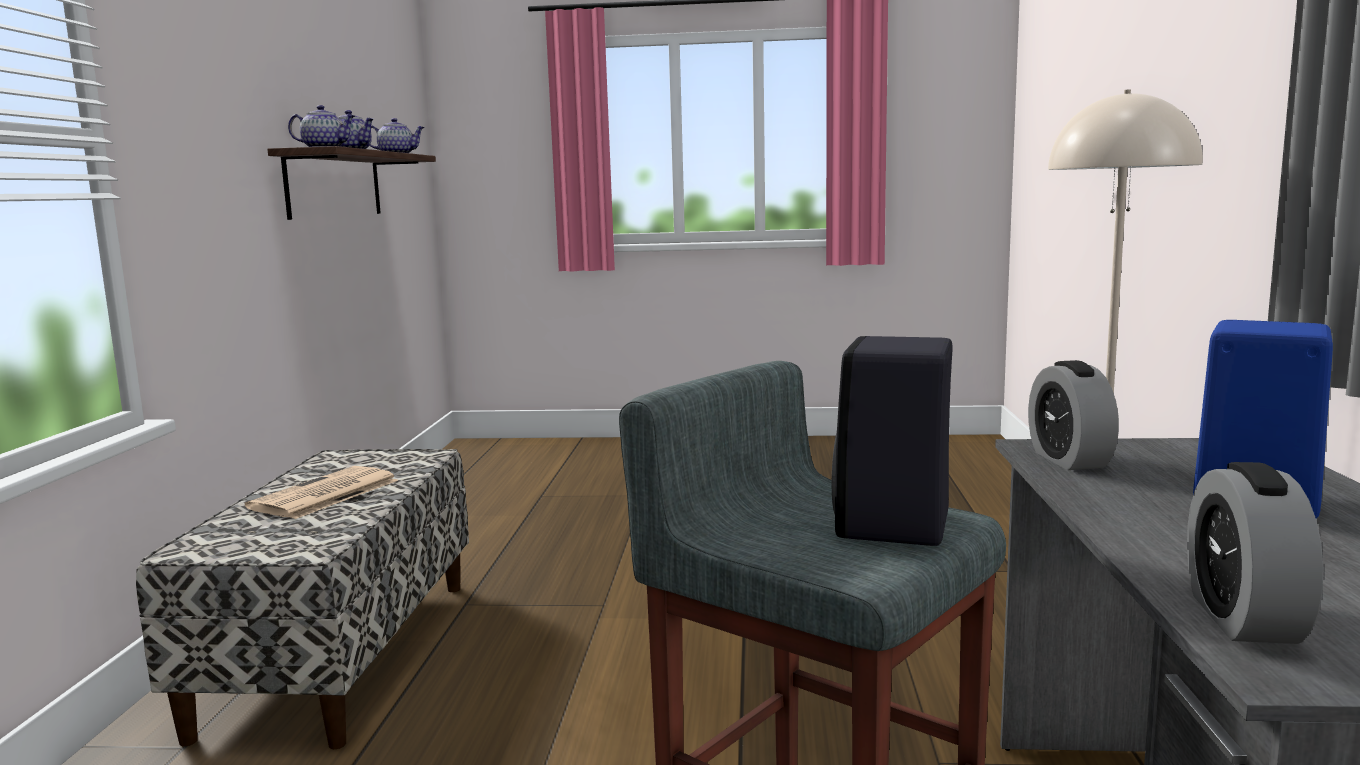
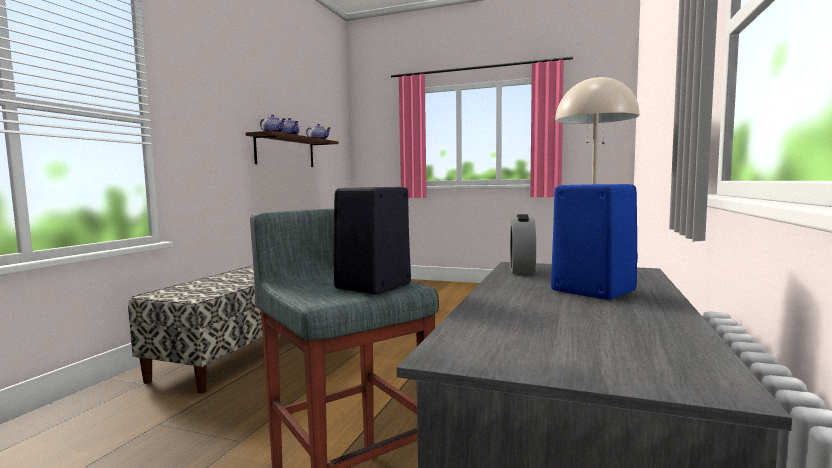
camera: 15 degrees right, 5 degrees down
(324, 495) = (230, 280): newspaper -> none
(1243, 618) = (475, 333): alarm clock -> none

